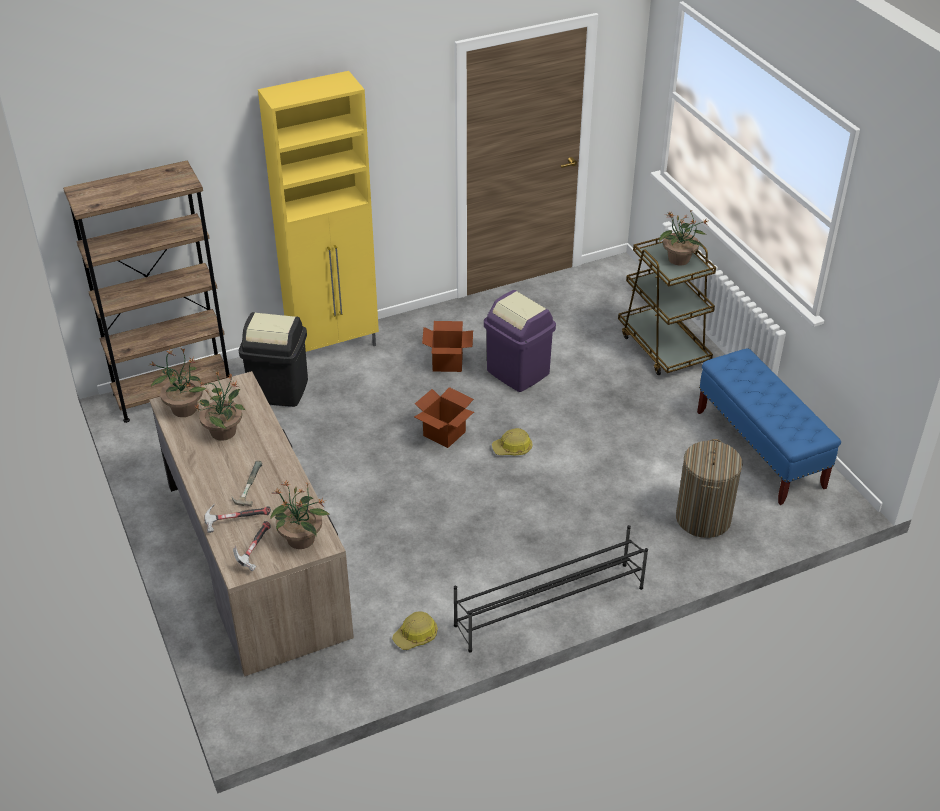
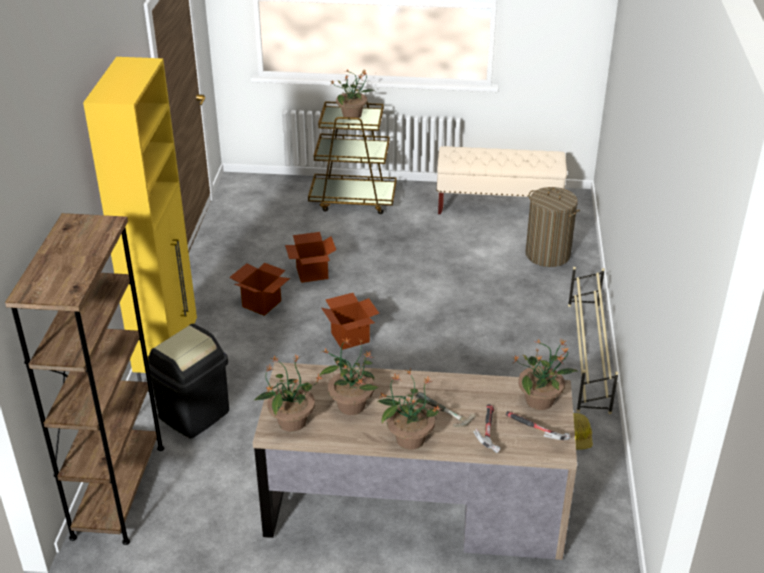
camera: 60 degrees left, 5 degrees down
(201, 478) = (409, 439): none -> potted plant
(512, 448) = (400, 309): hard hat -> none
(518, 372) = (312, 273): purple trash can -> cardboard box
(548, 606) = (588, 356): black shoe rack -> beige shoe rack
(760, 450) = (498, 206): blue bench -> beige bench

